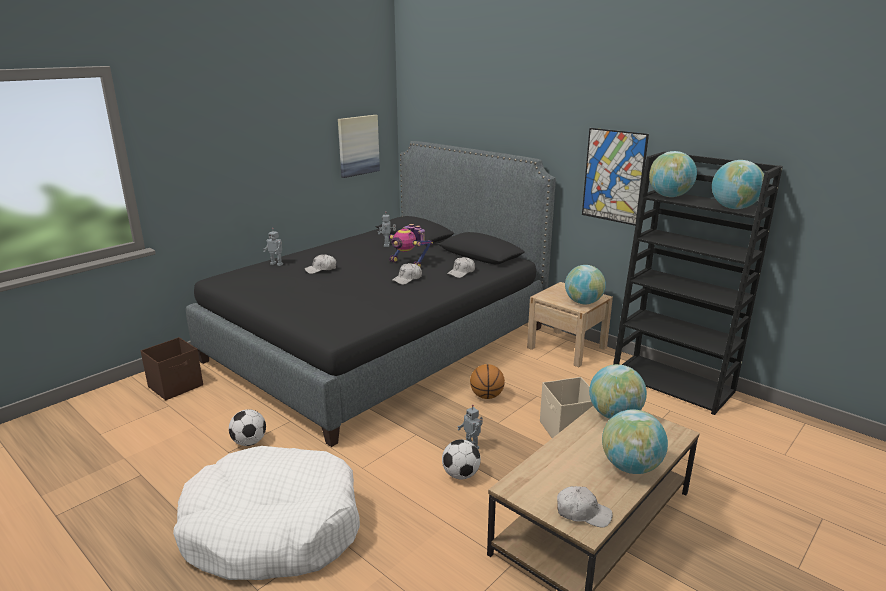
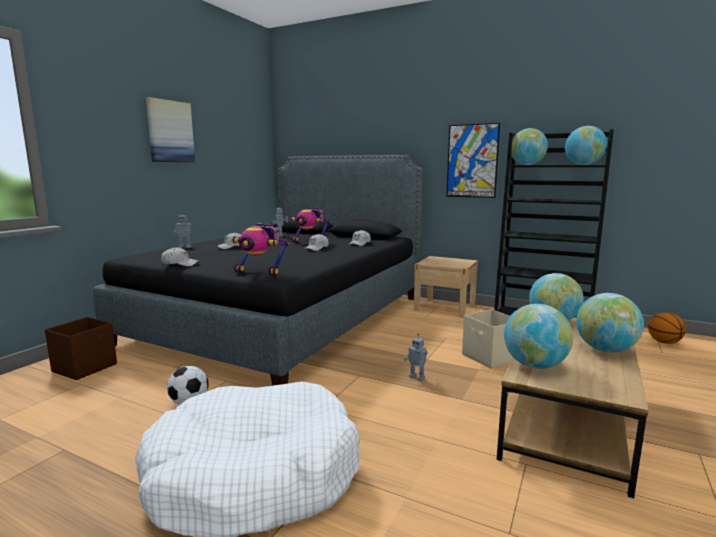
camera: 15 degrees left, 10 degrees down
(322, 323) = (260, 272): none -> toy robot
(358, 145) = (244, 158): picture -> picture (170, 131)
(461, 475) = (423, 399): football -> none
(487, 396) = (404, 342): basketball -> basketball (664, 342)
(582, 513) = (605, 385): white cap -> white cap (180, 264)
(583, 302) = (459, 264): globe -> globe (534, 365)

